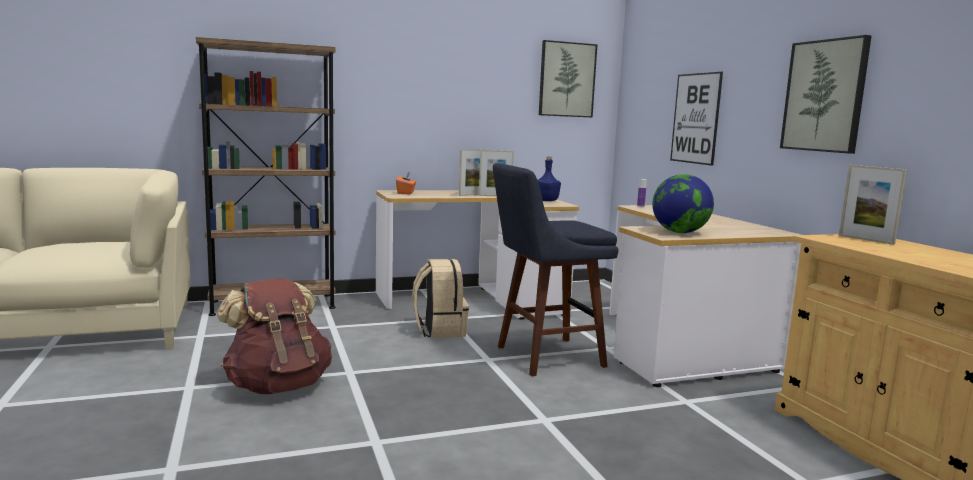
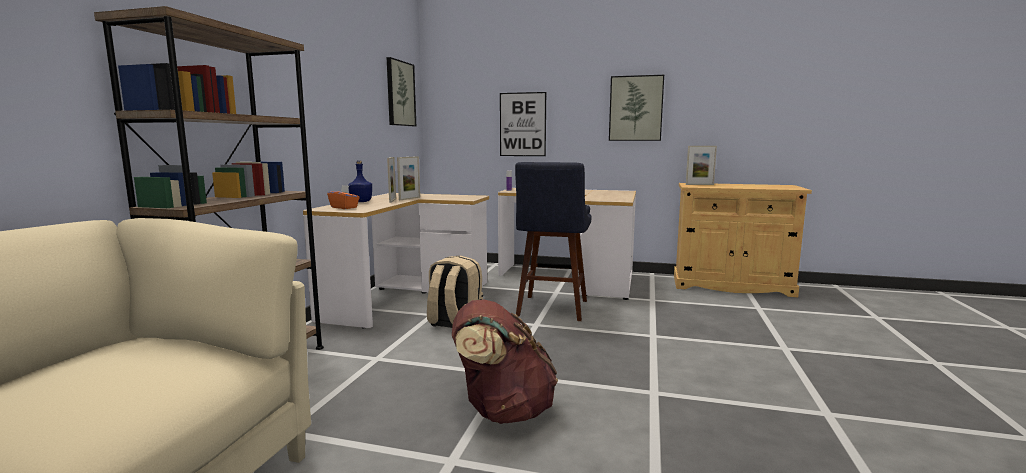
camera: 55 degrees left, 0 degrees up
(546, 200) = (455, 196): blue bottle -> blue bottle (361, 202)
(680, 232) = (612, 198): globe -> none

